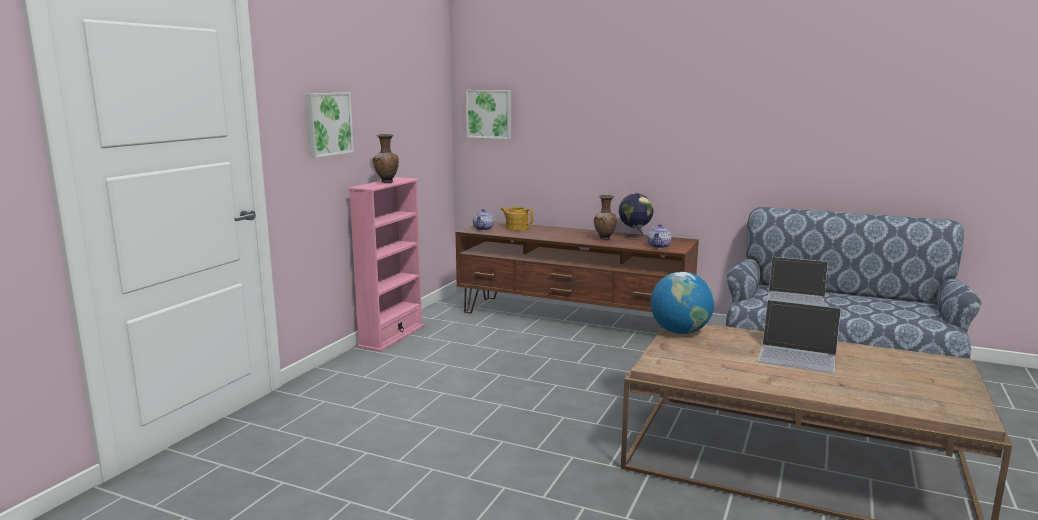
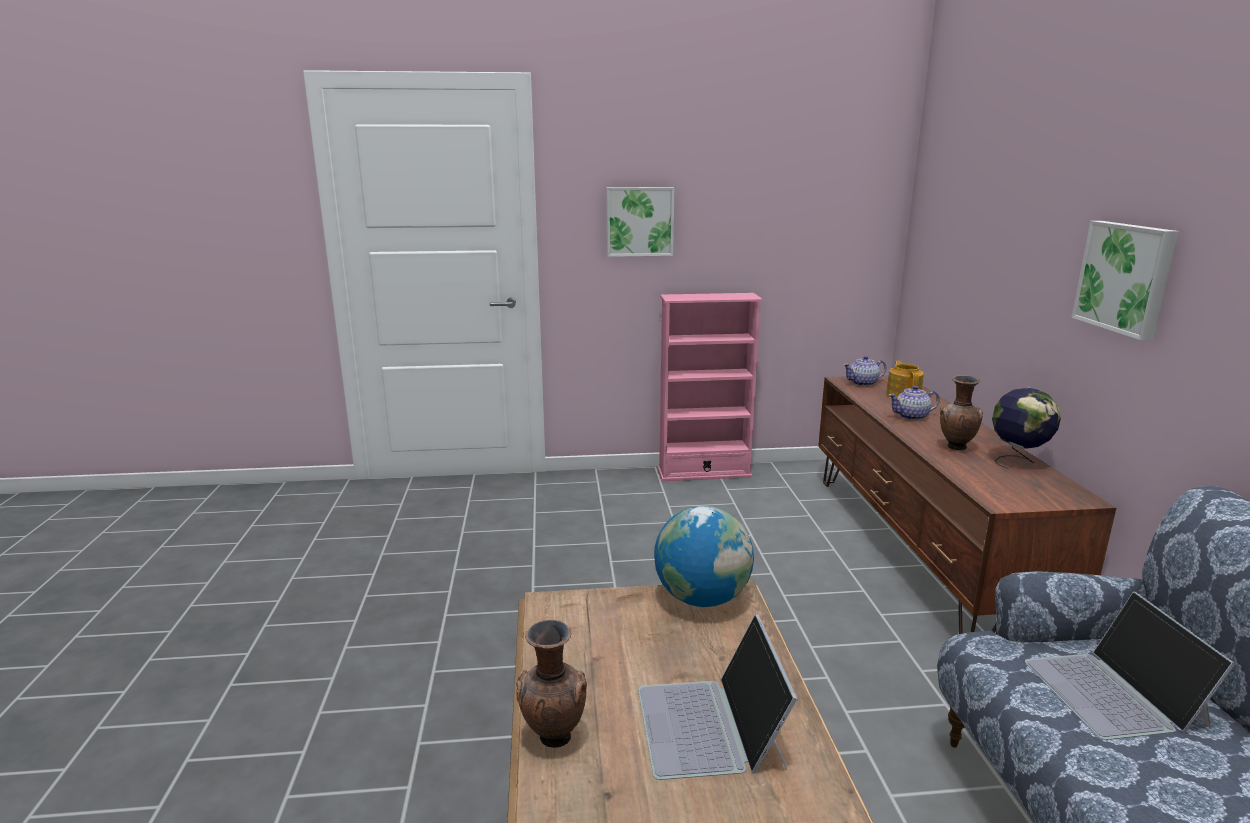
camera: 60 degrees right, 5 degrees up
(387, 182) = (709, 296): brown vase -> brown vase (553, 739)
(489, 114) = (935, 224): picture -> picture (1126, 277)
(659, 246) = (995, 488): teapot -> teapot (912, 417)

